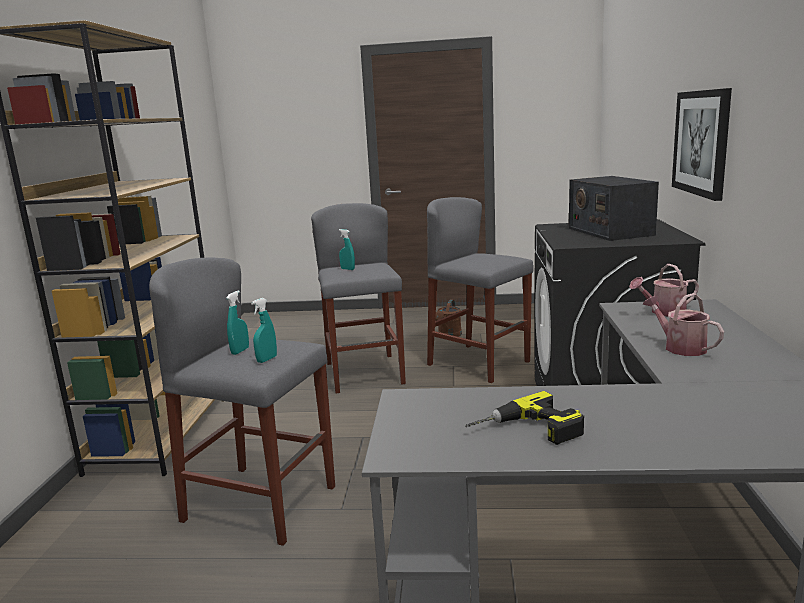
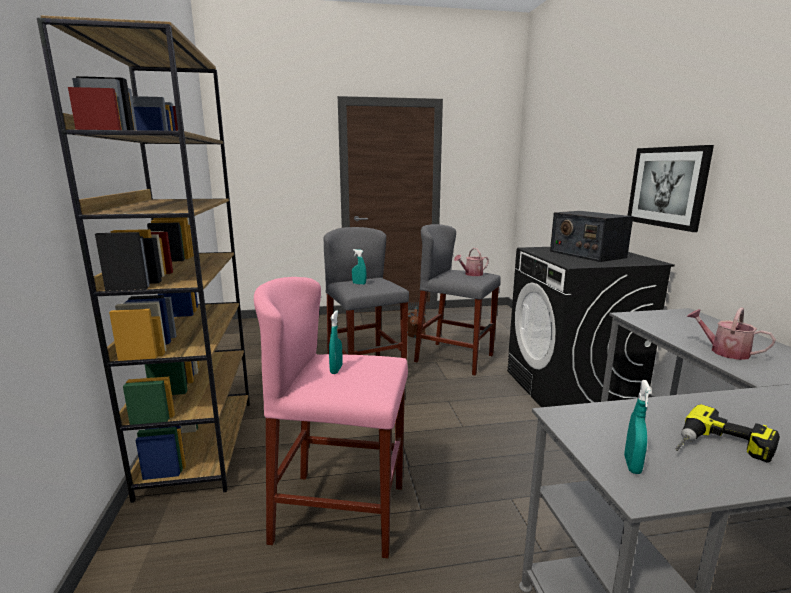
camera: 15 degrees left, 0 degrees up
(260, 503) = (340, 512): grey stool -> pink stool
(267, 359) = (373, 378): turquoise spray bottle -> turquoise spray bottle (632, 465)
(664, 312) = (669, 320): watering can -> watering can (471, 274)

